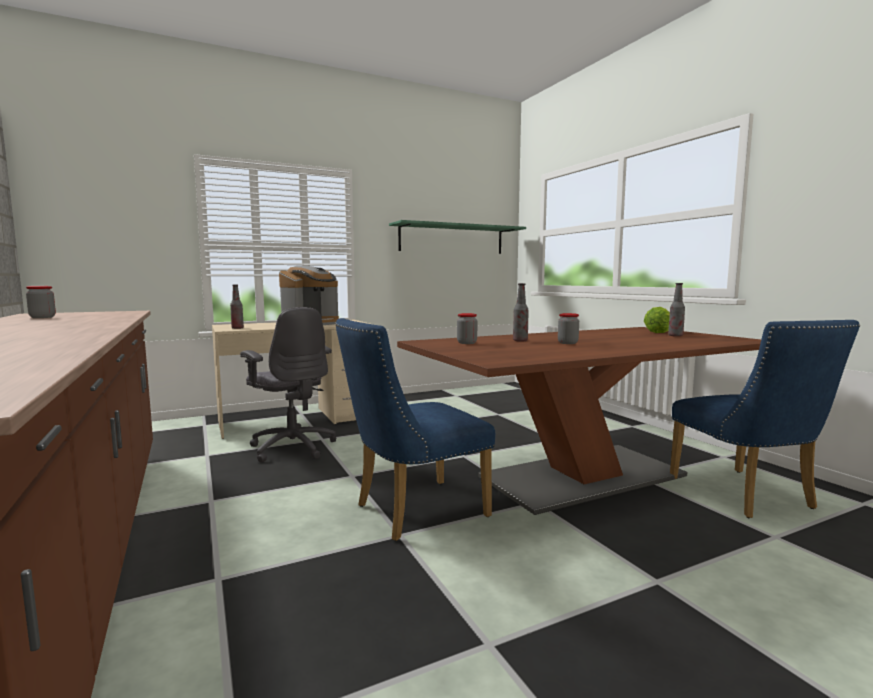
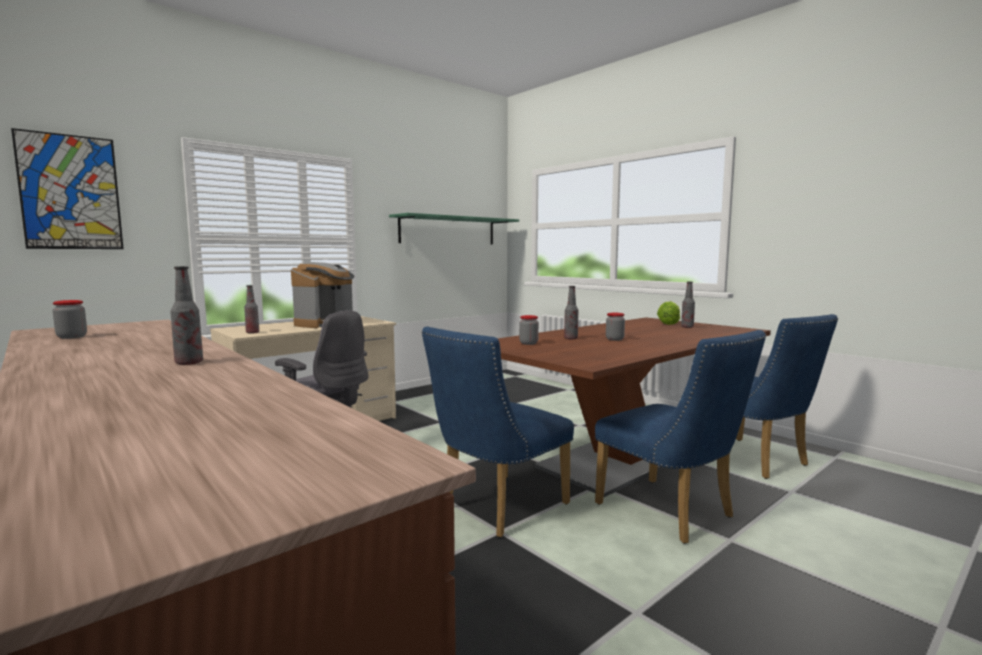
camera: 15 degrees left, 0 degrees up
(63, 333) = (189, 363): none -> bottle
(101, 204) = (70, 192): none -> picture
(602, 543) = (672, 514): none -> blue chair

